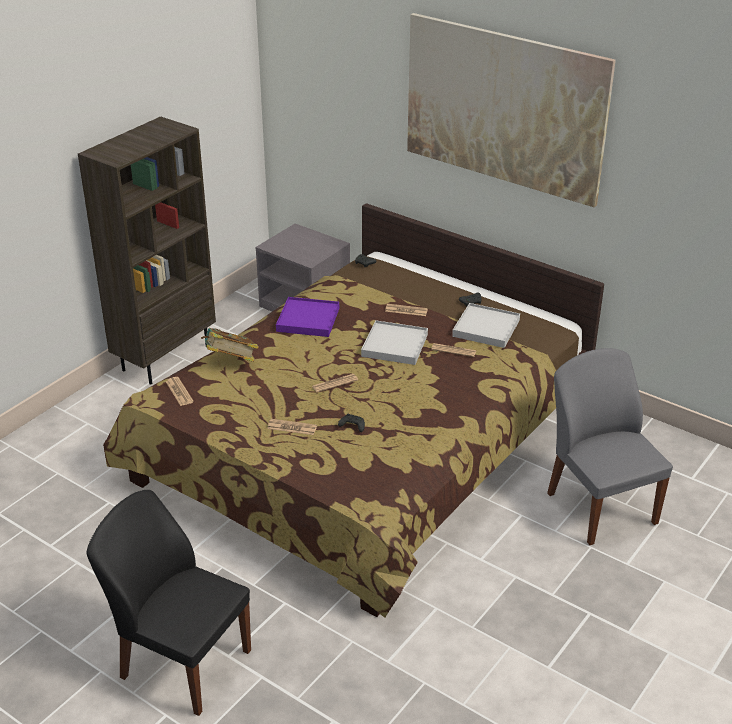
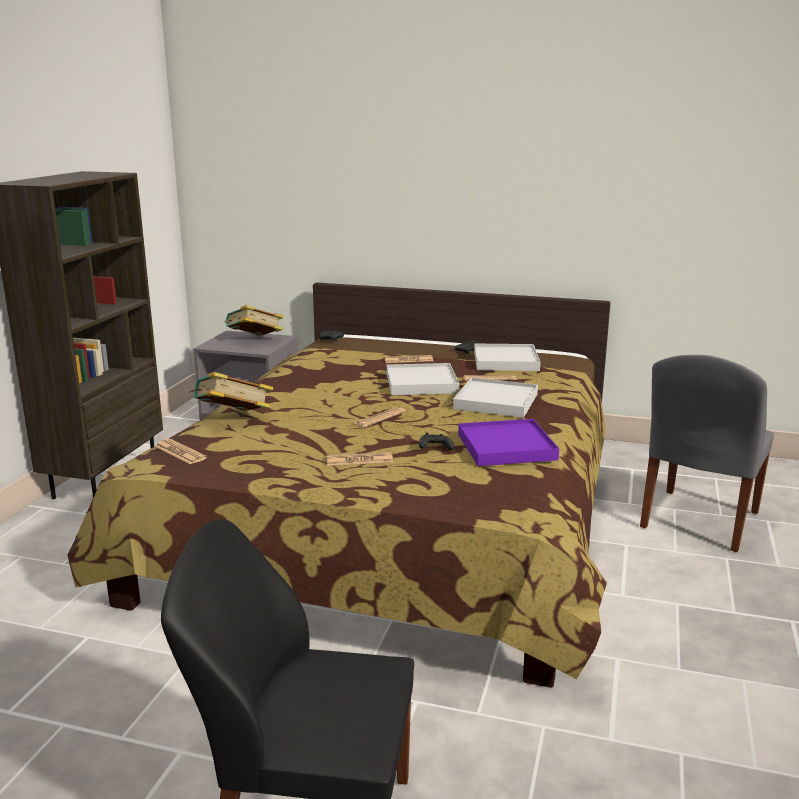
camera: 20 degrees left, 15 degrees down
(308, 319) = (304, 378): purple tray -> purple tray (506, 447)
(310, 244) = (254, 340): none -> book
(436, 382) = (496, 401): none -> white tray
(504, 108) = (478, 130): picture -> none
(600, 506) = (698, 521): grey chair -> grey chair turned 105 degrees counterclockwise

